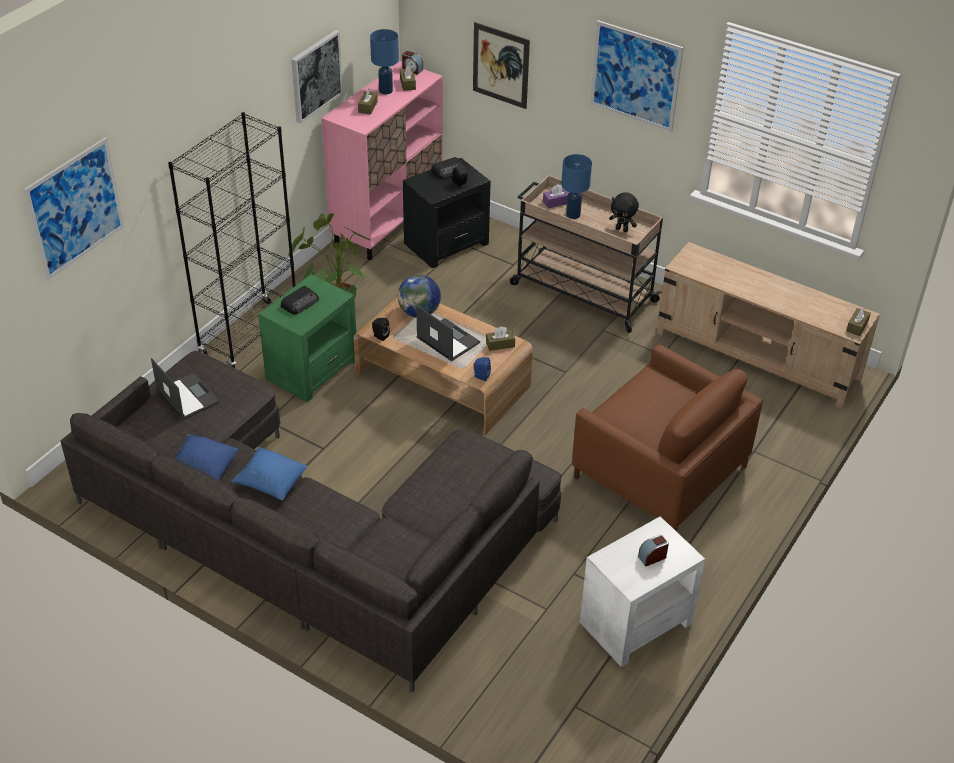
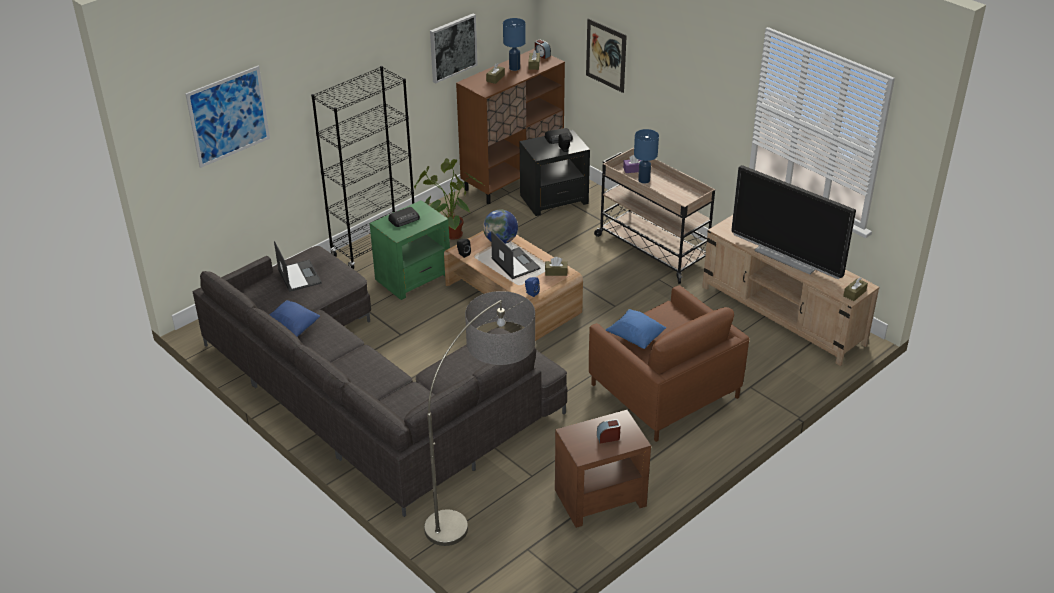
camera: 15 degrees right, 5 degrees down
(271, 483) = (338, 345): blue pillow -> blue pillow (635, 337)
(388, 222) = (513, 178): pink cabinet -> brown cabinet
(504, 654) = (485, 502): none -> floor lamp
(622, 229) = (680, 195): black plush toy -> none
(634, 623) = (599, 498): white side table -> brown side table
(635, 76) = (701, 69): picture -> none
(767, 292) = (787, 258): none -> television

